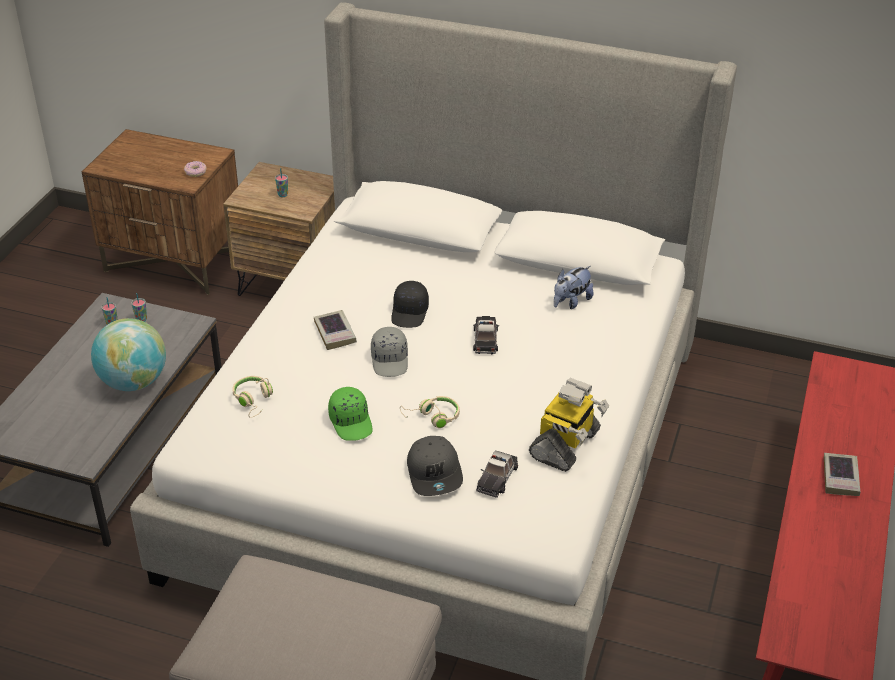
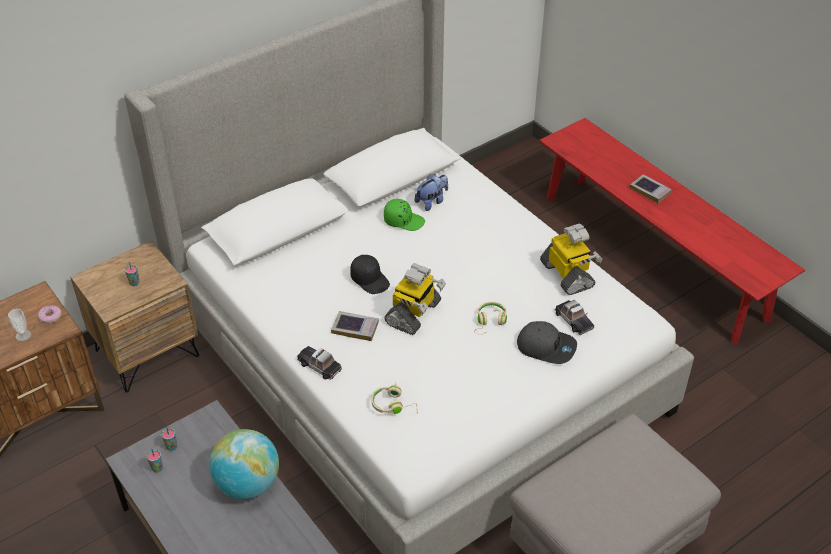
camera: 55 degrees left, 5 degrees up
(164, 170) = (23, 335): none -> cup
(351, 422) = (463, 363): green cap -> green cap (404, 220)
(390, 360) = (414, 314): grey cap -> toy robot
(485, 339) = (433, 258): toy car -> toy car (319, 365)
(571, 302) = (432, 202): plush toy -> plush toy turned 120 degrees counterclockwise

